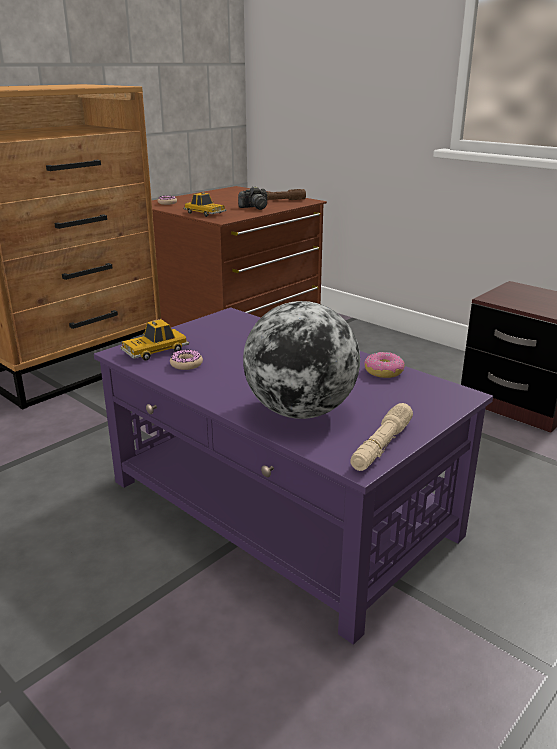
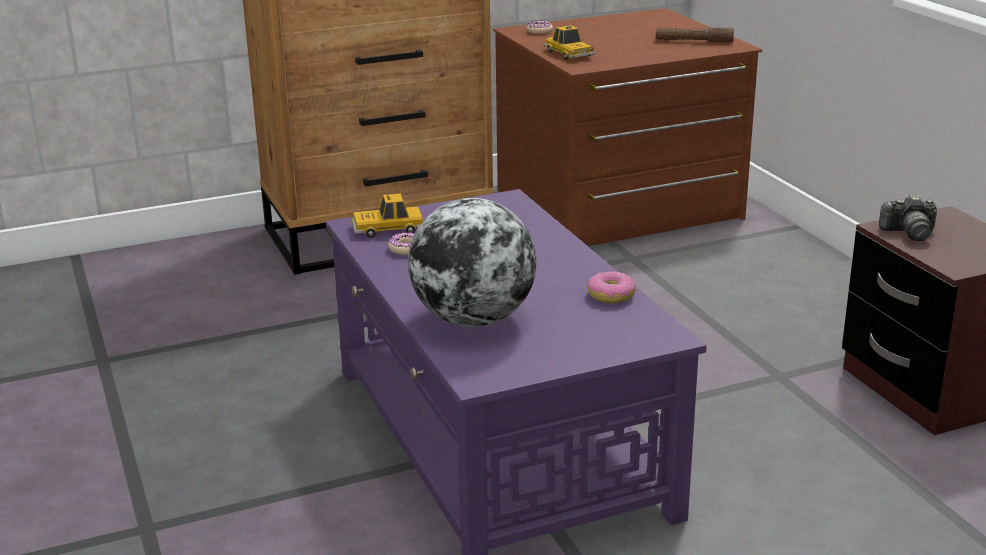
camera: 25 degrees right, 0 degrees up
(255, 207) = (646, 51): camera -> camera (909, 233)
(381, 445) = (518, 368): beige flashlight -> none

